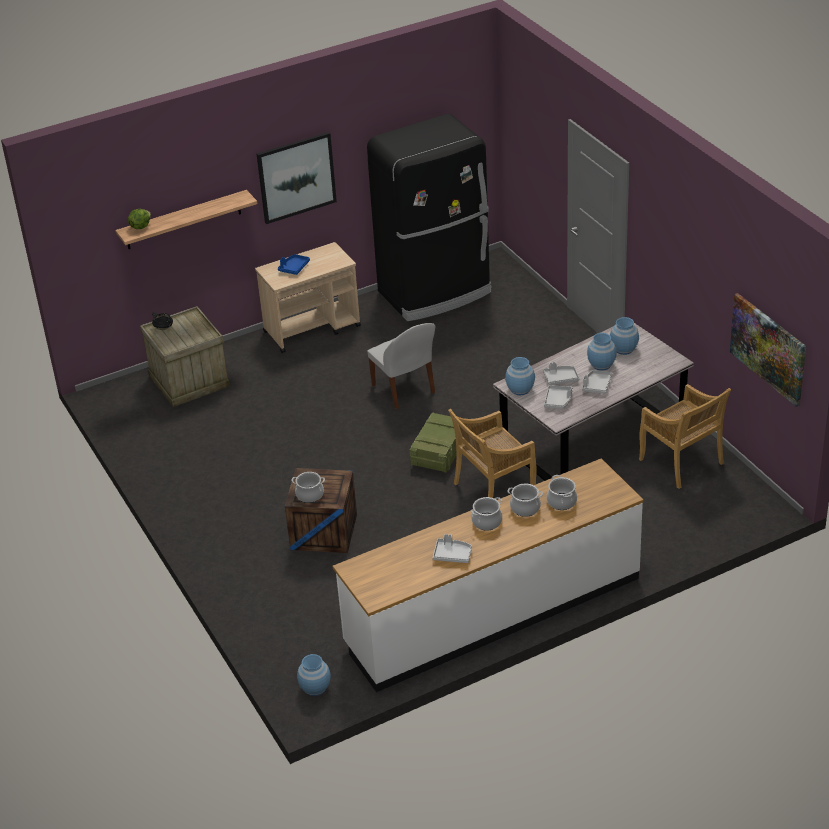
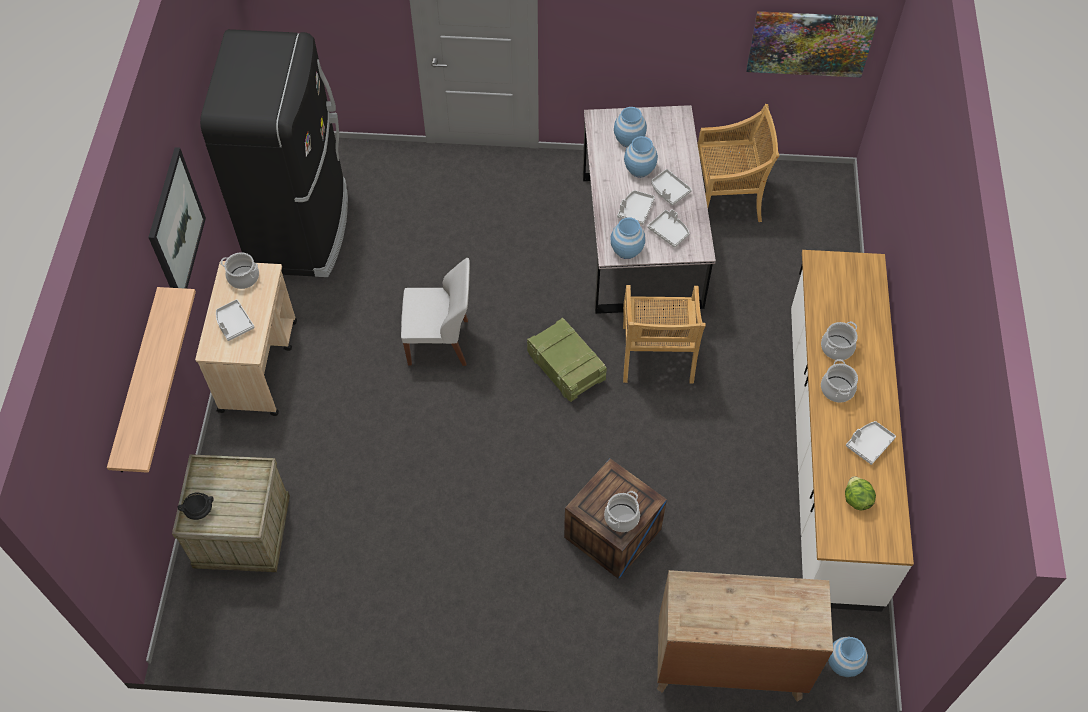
camera: 60 degrees left, 20 degrees up
(140, 226) = (128, 435): lettuce -> lettuce (856, 500)
(267, 629) = (728, 664): none -> brown dresser
(294, 268) = (234, 323): blue tray -> grey tray
(561, 502) = (847, 315): cooking pot -> cooking pot (243, 277)

